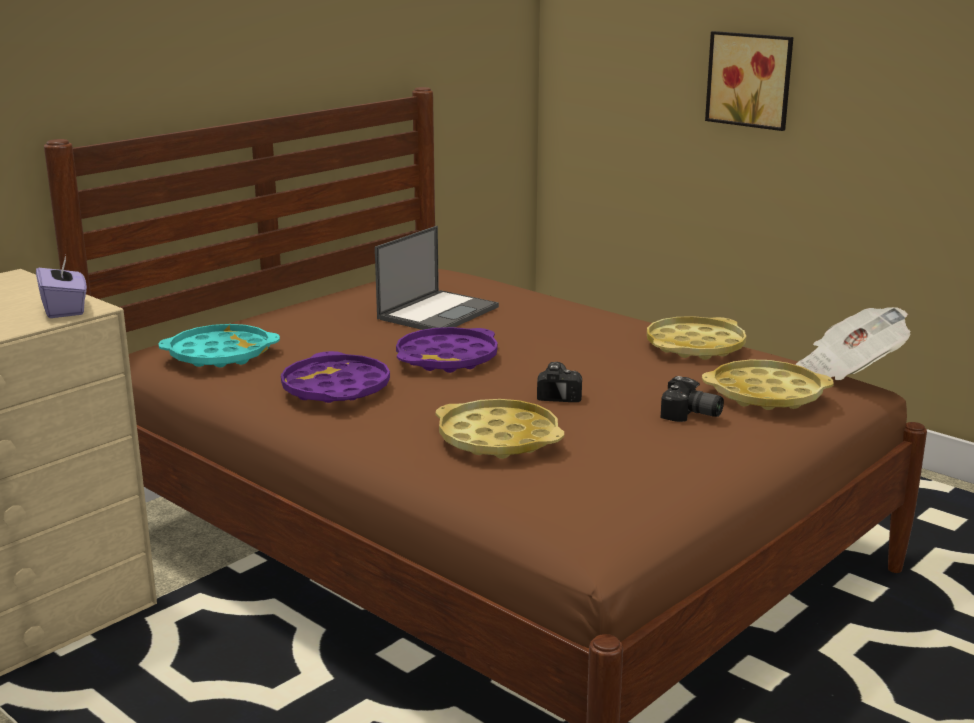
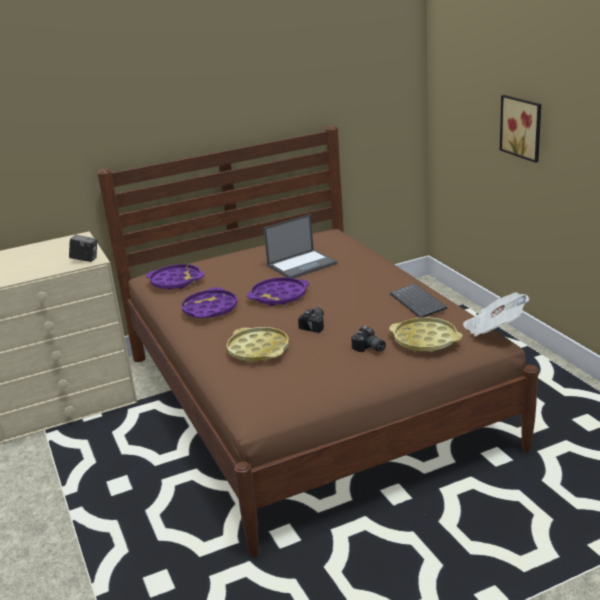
camera: 25 degrees right, 5 degrees up
(65, 309) = (85, 260): purple tissue box -> camera
(220, 354) = (176, 281): turquoise tray -> purple tray
(695, 346) = (419, 302): yellow tray -> keyboard

